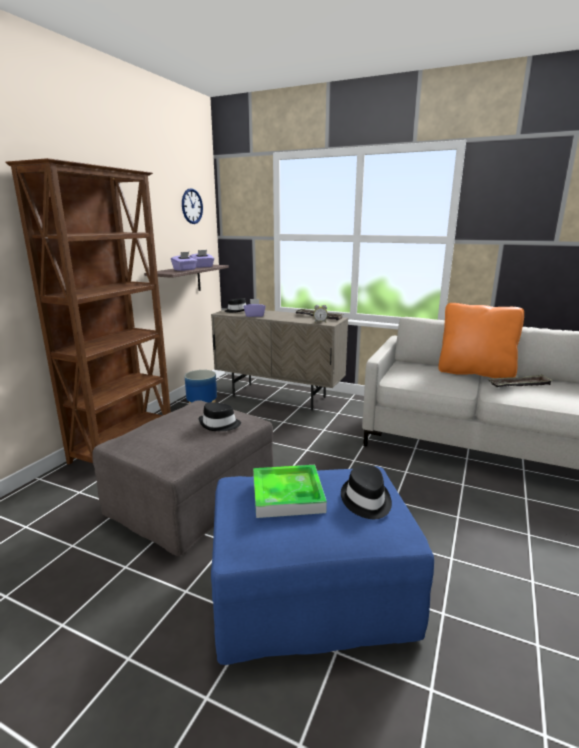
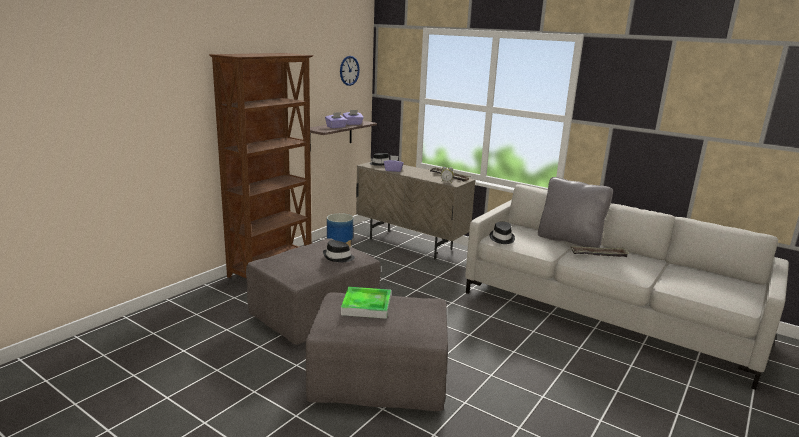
camera: 10 degrees right, 0 degrees up
(311, 591) = (379, 377): blue ottoman -> grey ottoman
(366, 500) = (417, 315): black hat -> black hat (502, 238)
(475, 373) = (569, 240): orange pillow -> grey pillow

